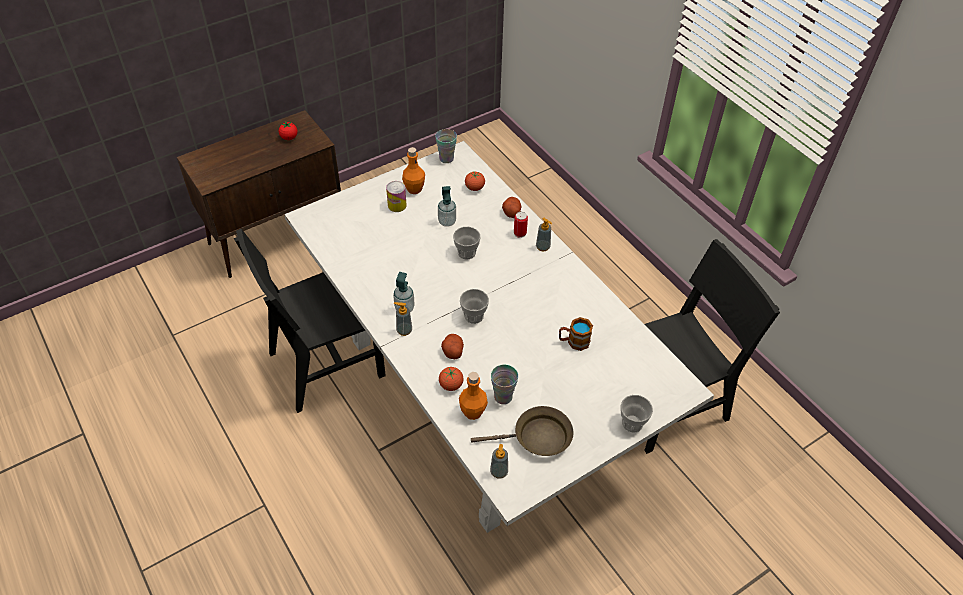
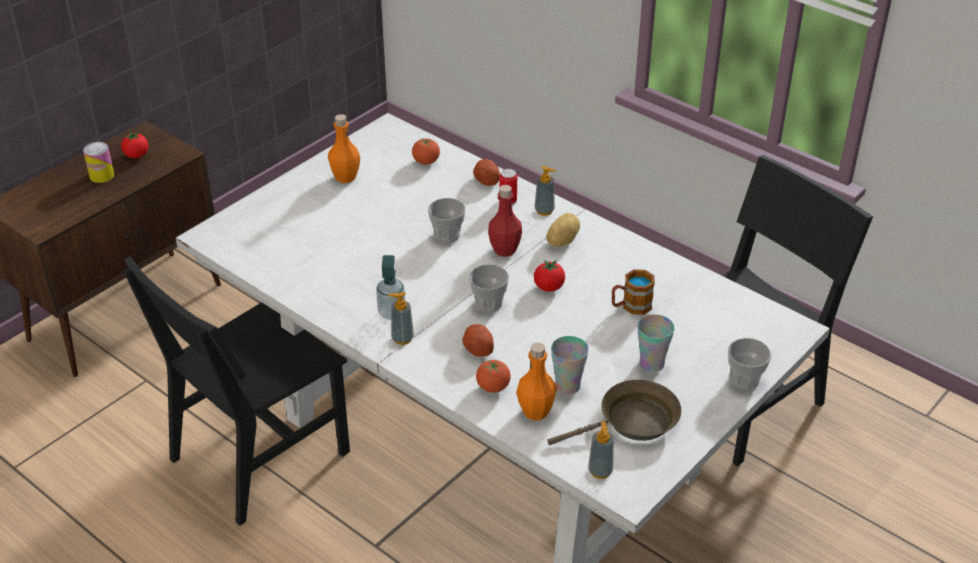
camera: 15 degrees left, 10 degrees down
(397, 205) = (330, 199): can -> can (102, 175)
(446, 158) = (374, 136): cup -> cup (651, 364)
(447, 221) = (406, 205): soap dispenser -> none
(502, 274) = (504, 250): none -> red bottle
(521, 312) = (549, 287): none -> tomato
(545, 275) = (561, 241): none -> potato

